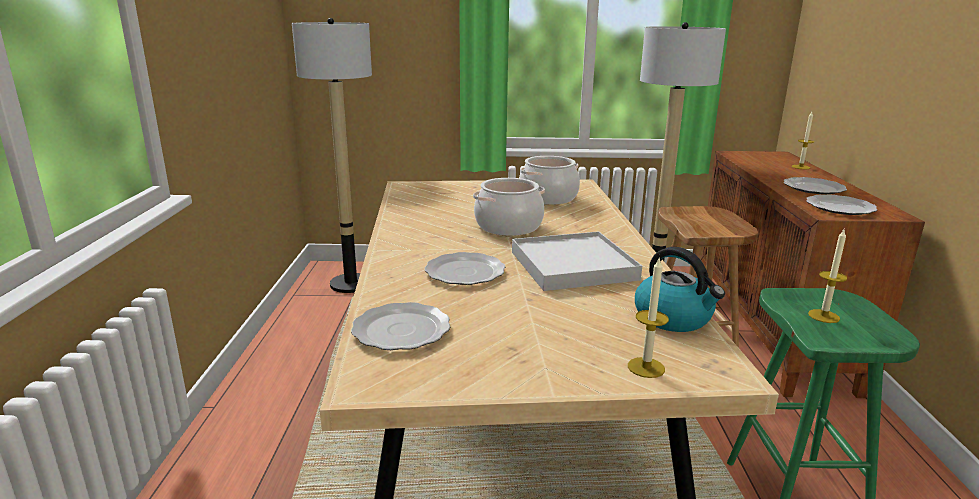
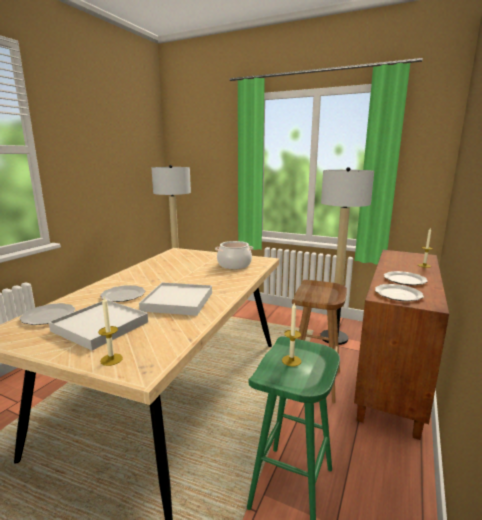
camera: 25 degrees right, 5 degrees down
(508, 226) = (186, 277): cooking pot -> none
(529, 326) = (100, 326): none -> white tray
(674, 318) = (175, 338): kettle -> none

